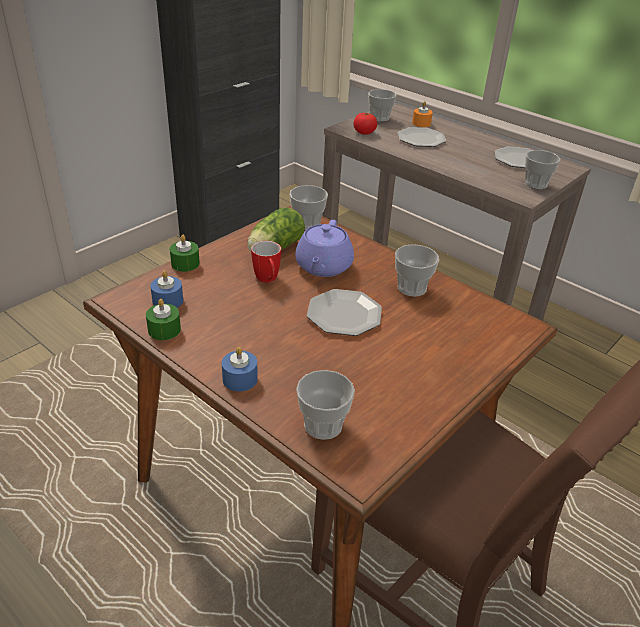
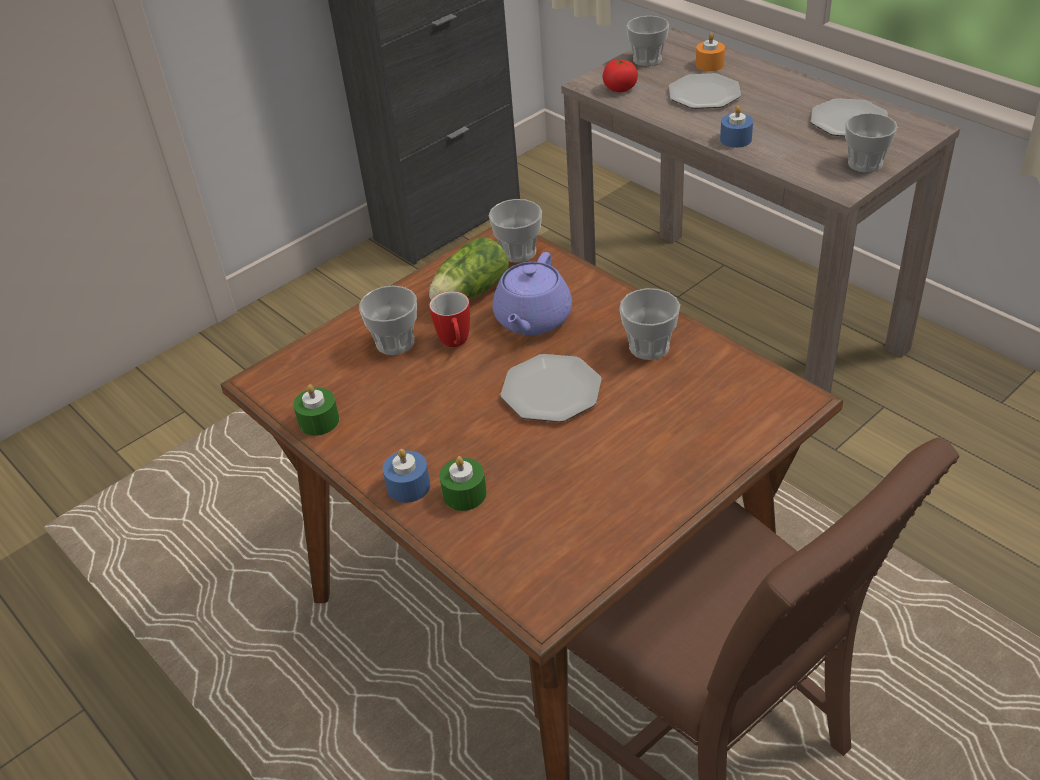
camera: 10 degrees right, 5 degrees up
(168, 301) = (325, 379): blue candle -> blue candle (735, 139)
(185, 263) = (350, 323): green candle -> green candle (464, 494)
(323, 425) = (505, 545): cup -> cup (395, 342)

